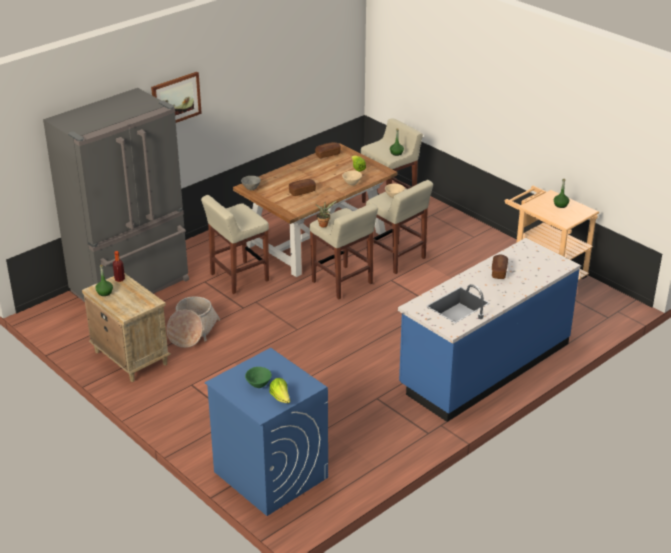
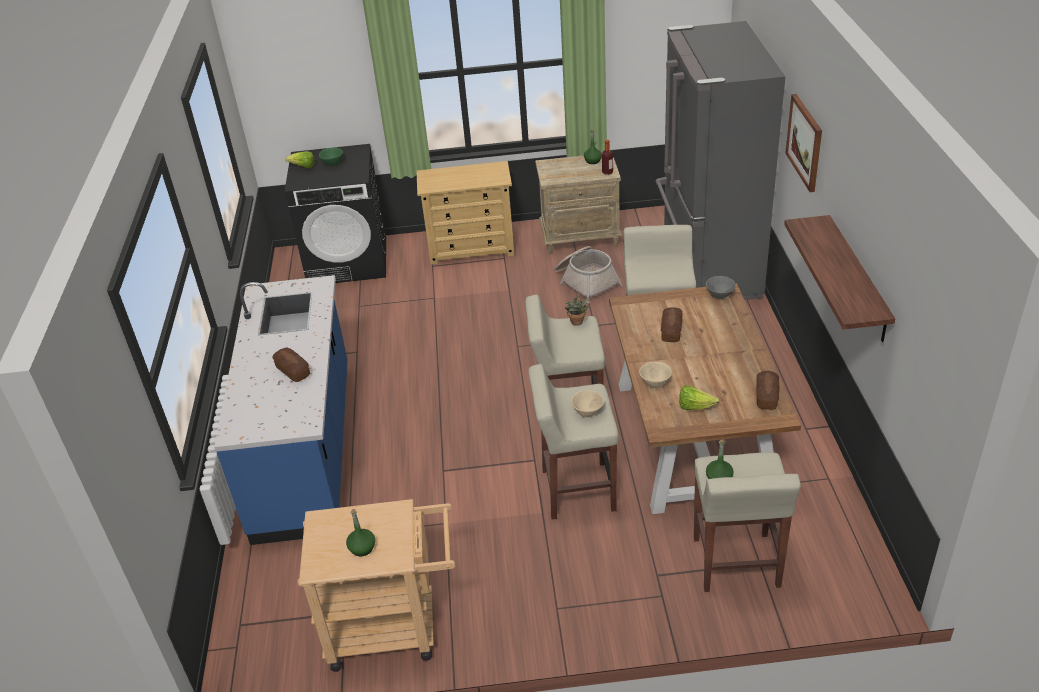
camera: 130 degrees right, 5 degrees up
(190, 409) = (471, 248): none -> beige dresser
(265, 98) = (857, 279): none -> shelf
(270, 474) = (348, 261): blue washing machine -> black washing machine

